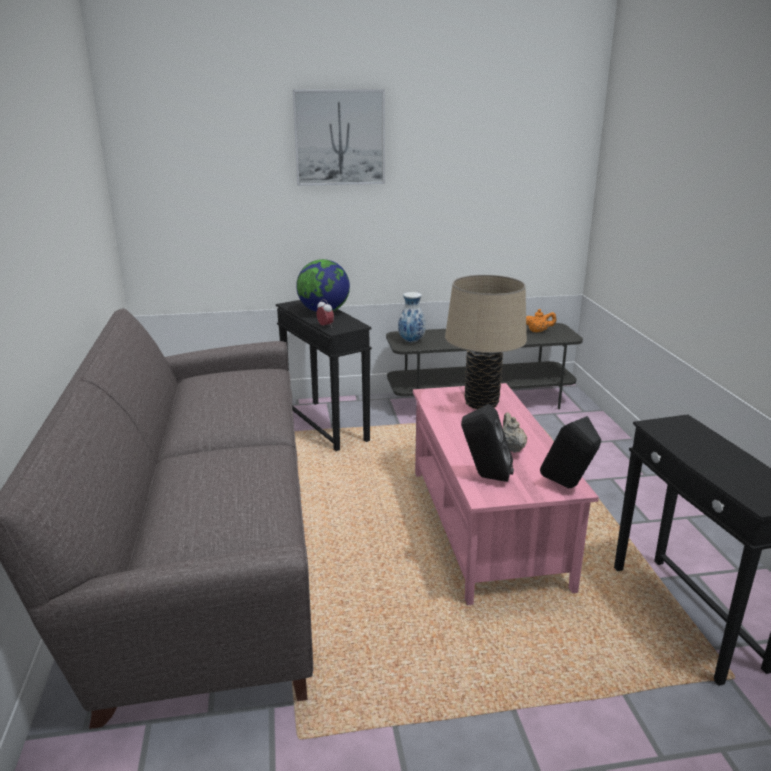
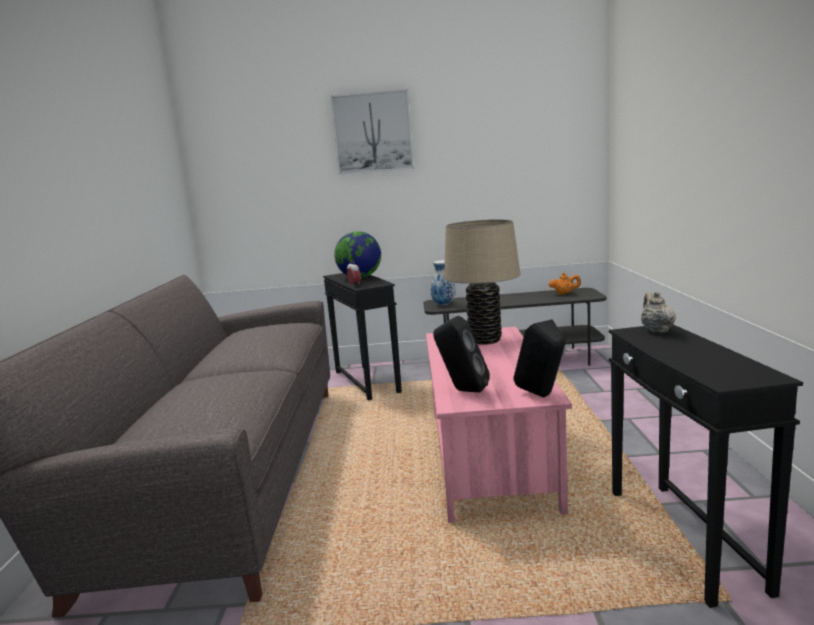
camera: 10 degrees right, 10 degrees down
(511, 448) = (498, 370): beige teapot -> beige teapot (656, 330)

